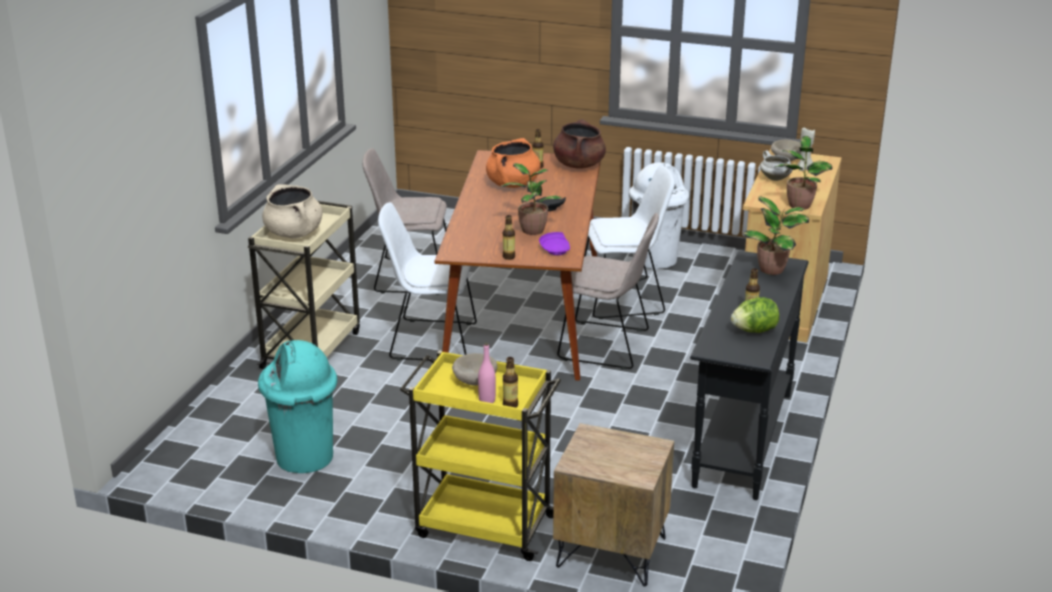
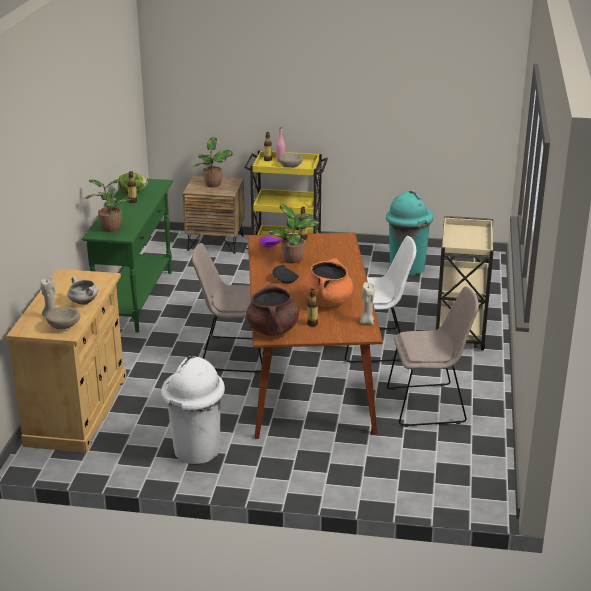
camera: 170 degrees right, 0 degrees up
(294, 233) = (469, 236): beige cooking pot -> none
(483, 164) = (366, 322): none -> beige candle
(625, 298) = (223, 400): white chair -> none
(742, 439) = (136, 299): black console table -> green console table
(799, 204) = (71, 277): potted plant -> potted plant (213, 185)

